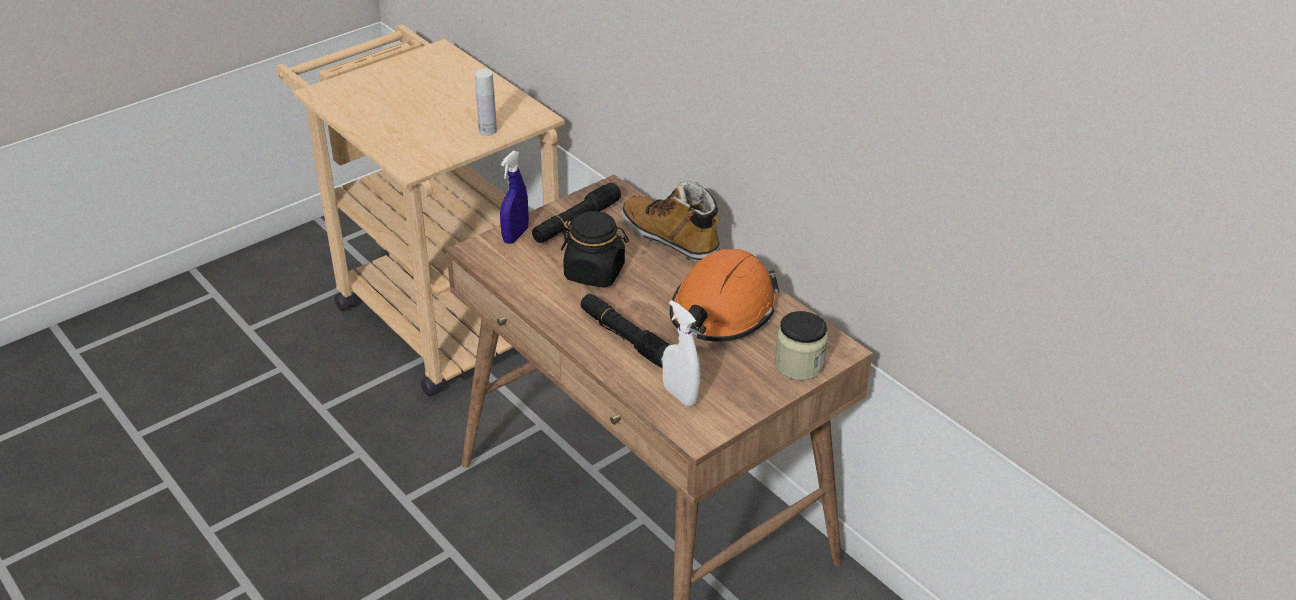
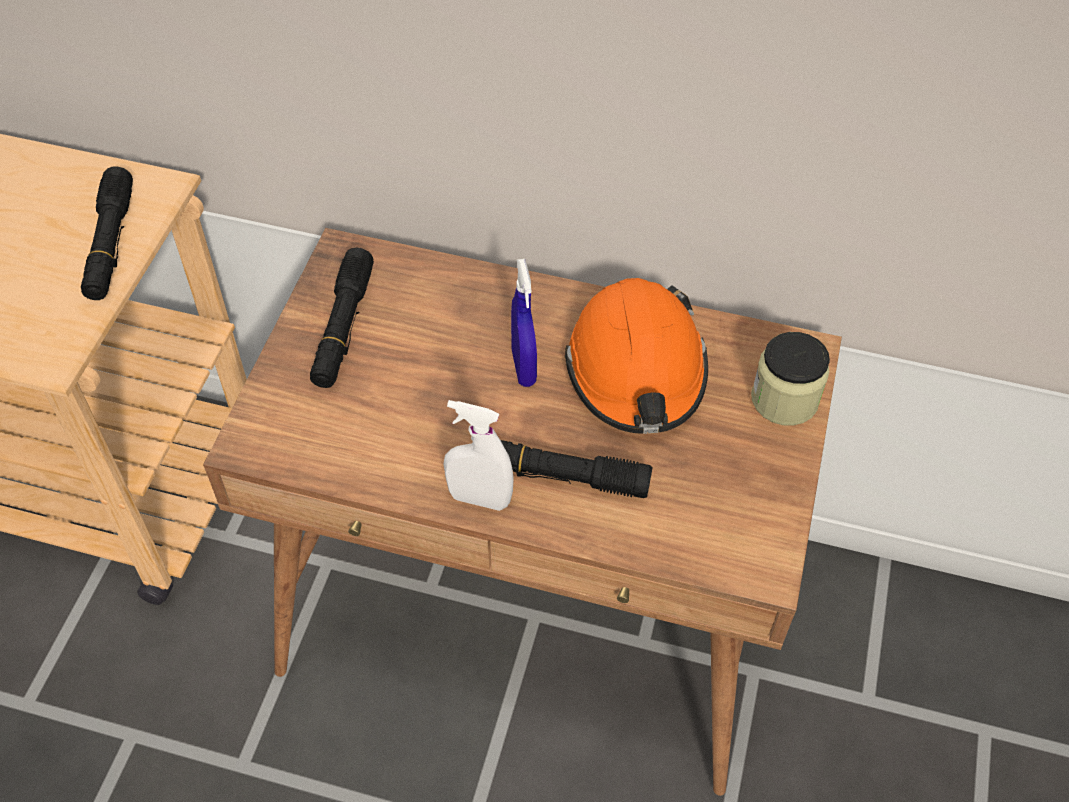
camera: 35 degrees left, 15 degrees up
(487, 130) = (110, 244): white bottle -> black flashlight
(515, 235) = (281, 391): blue spray bottle -> blue spray bottle (523, 367)
(595, 272) = (435, 395): black jar -> none
(671, 239) = (483, 292): boot -> none
(680, 395) = (697, 524): white spray bottle -> white spray bottle (479, 499)

